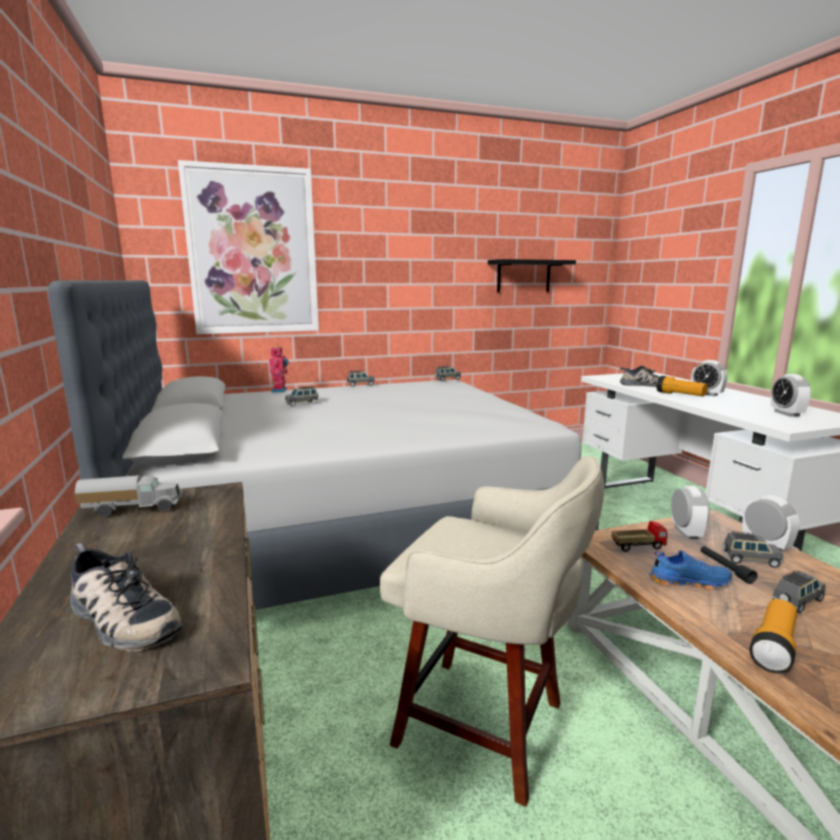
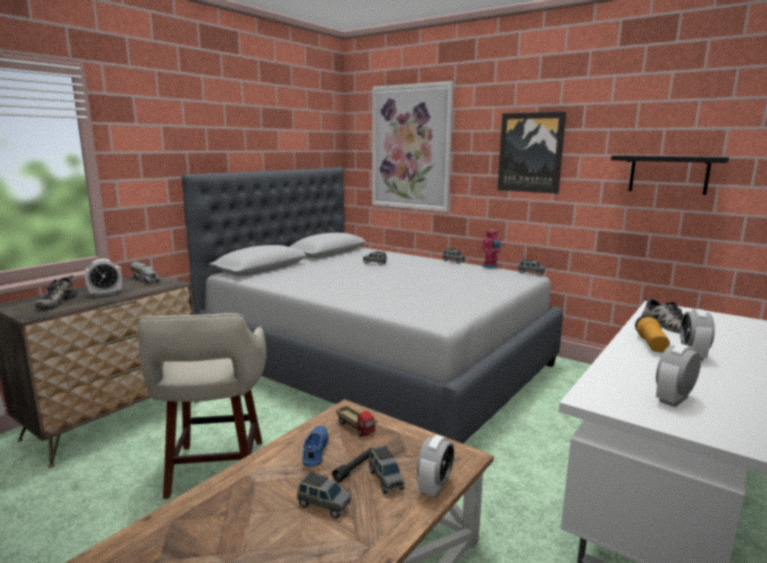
camera: 55 degrees right, 0 degrees up
(280, 390) = (397, 253): toy robot -> toy robot (490, 267)
(409, 258) = (530, 152): none -> picture
(686, 532) = (411, 445): alarm clock -> alarm clock (105, 294)
(688, 581) = (314, 454): blue shoe -> blue shoe turned 150 degrees counterclockwise
(773, 647) = (240, 495): flashlight -> none

